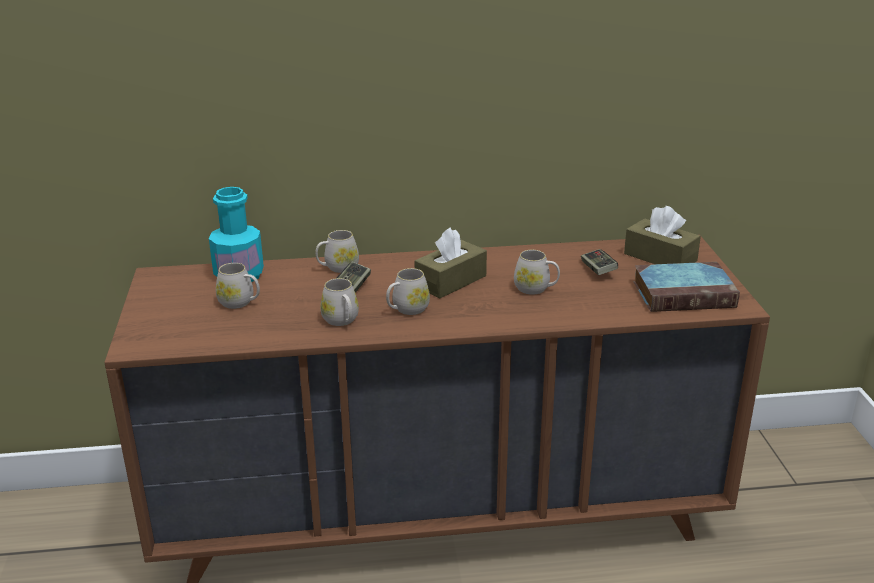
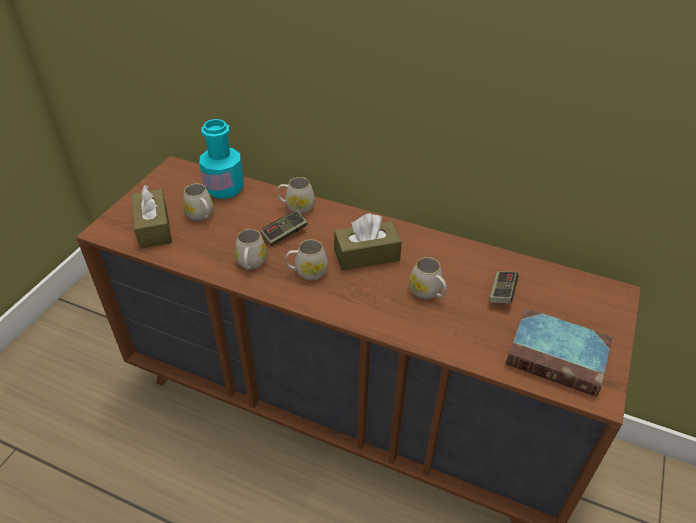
camera: 30 degrees right, 15 degrees up
(660, 257) = (574, 301): brown tissue box -> brown tissue box (153, 228)

